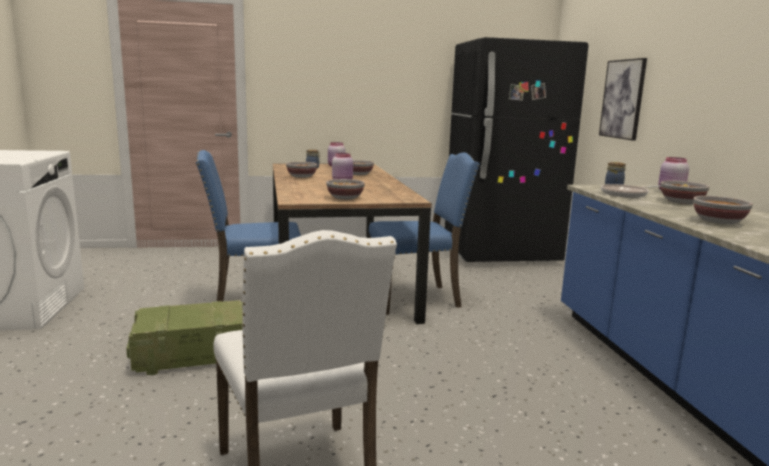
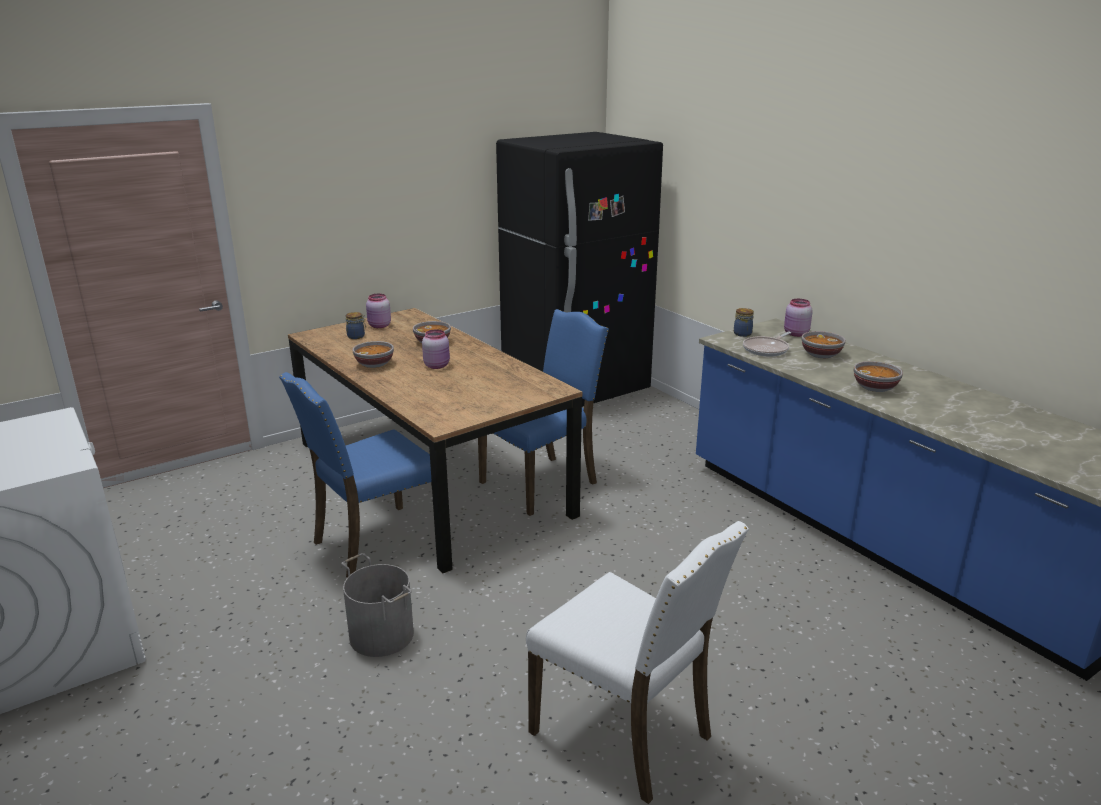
camera: 25 degrees left, 10 degrees up
(194, 355) = (382, 634): crate -> grey bucket
(345, 198) = (487, 404): bowl -> none
(623, 99) = (713, 214): picture -> none

